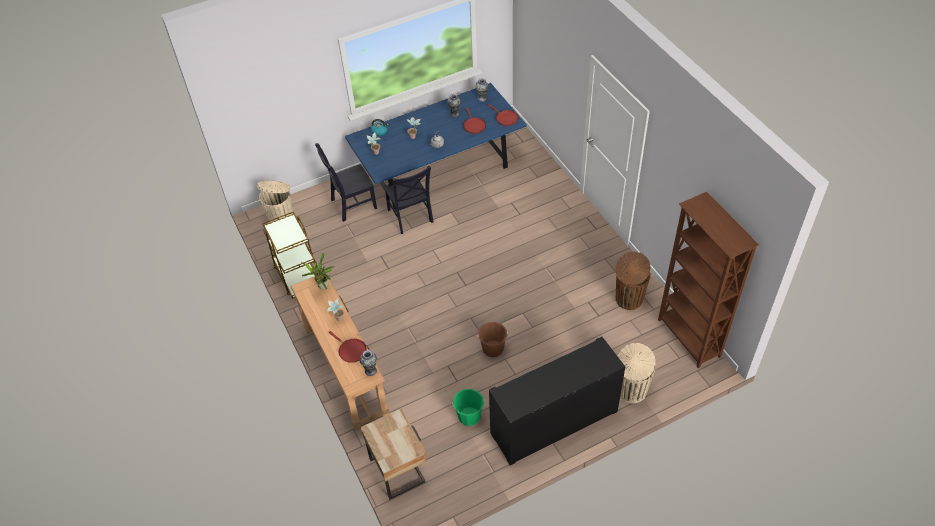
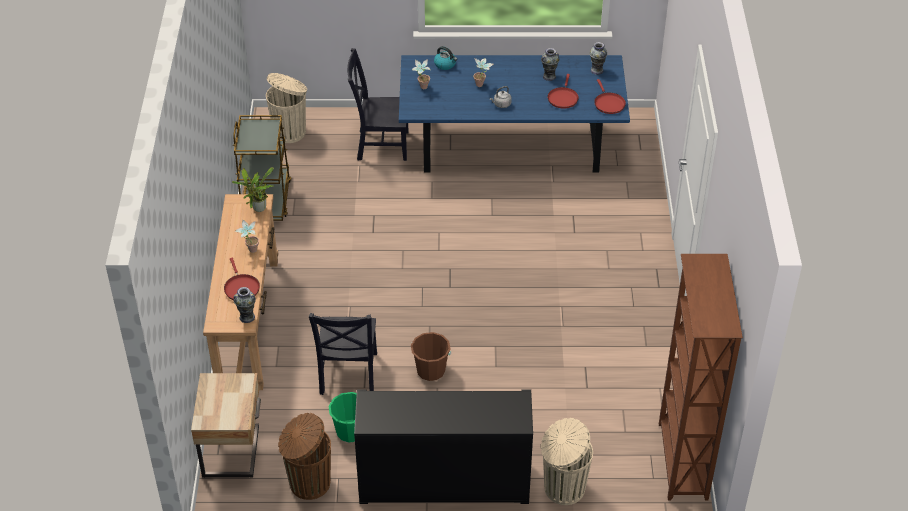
camera: 25 degrees right, 5 degrees down
(410, 217) = (438, 185): black chair -> black chair (348, 376)
(628, 299) = (638, 385): brown trash can -> brown trash can (308, 483)

